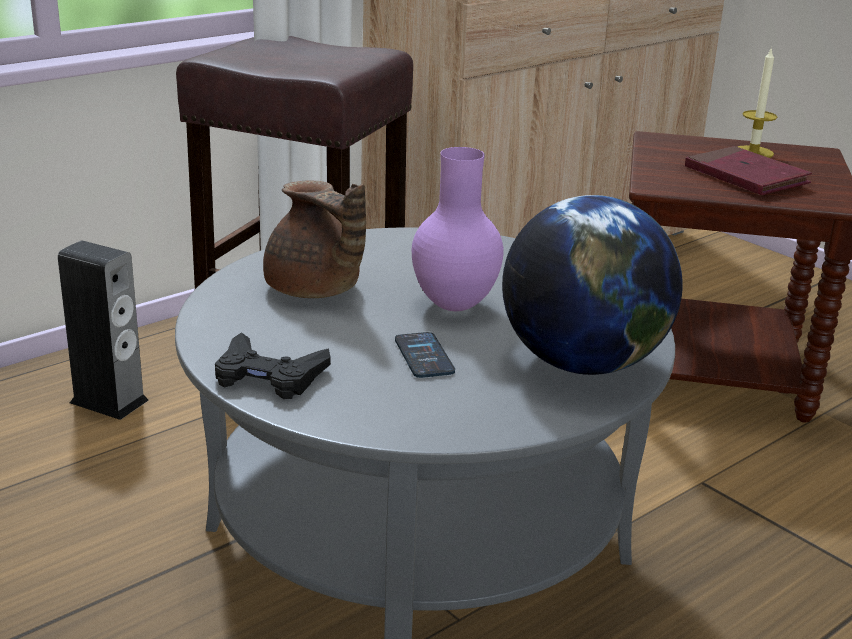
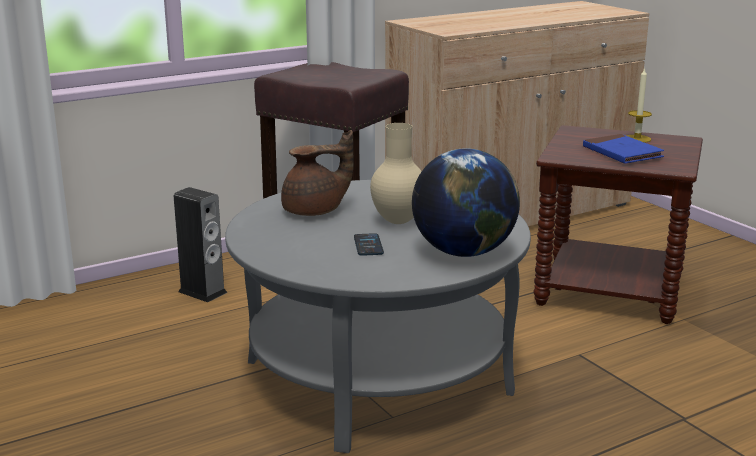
camera: 10 degrees right, 5 degrees down
(269, 376) = (273, 251): black game controller -> none
(314, 291) = (315, 211): brown teapot -> brown teapot turned 75 degrees counterclockwise
(454, 306) = (397, 221): purple vase -> beige vase
(745, 177) = (622, 153): red book -> blue book

